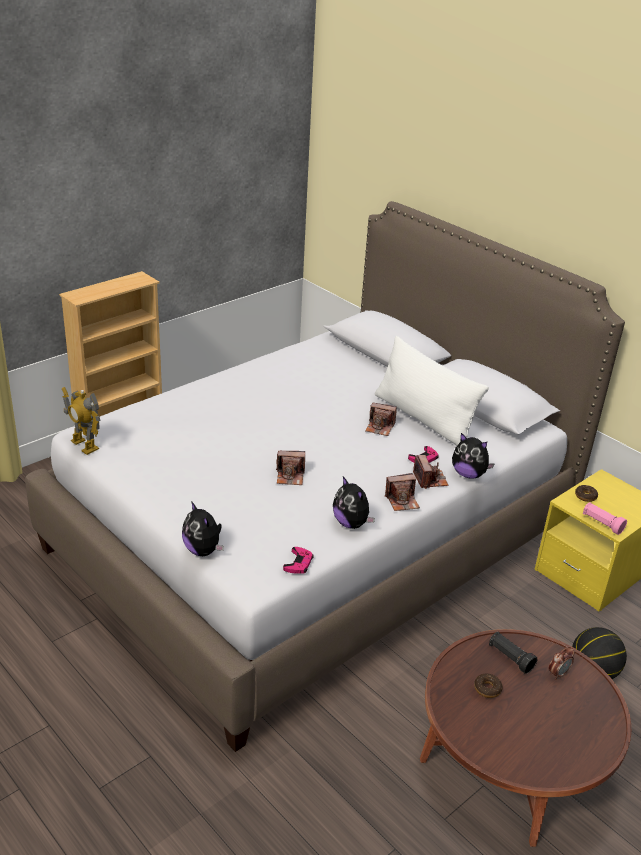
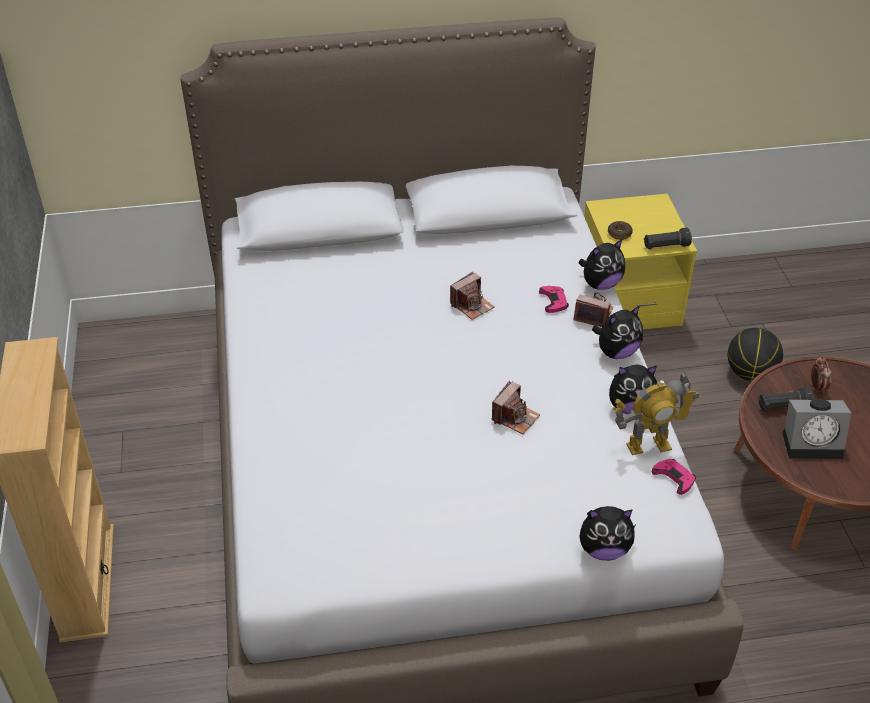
camera: 55 degrees left, 10 degrees up
(84, 445) = (308, 585): toy robot -> toy robot (648, 445)
(402, 501) = (616, 352): camera -> plush toy
(423, 419) = (481, 266): white pillow -> none
(487, 689) = (813, 443): donut -> alarm clock
(602, 524) = (665, 246): pink flashlight -> black flashlight

